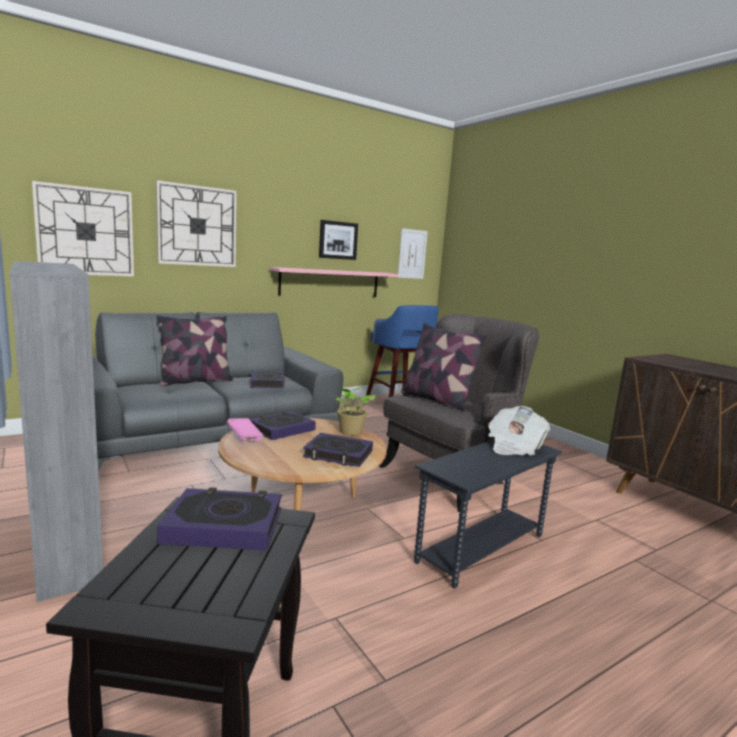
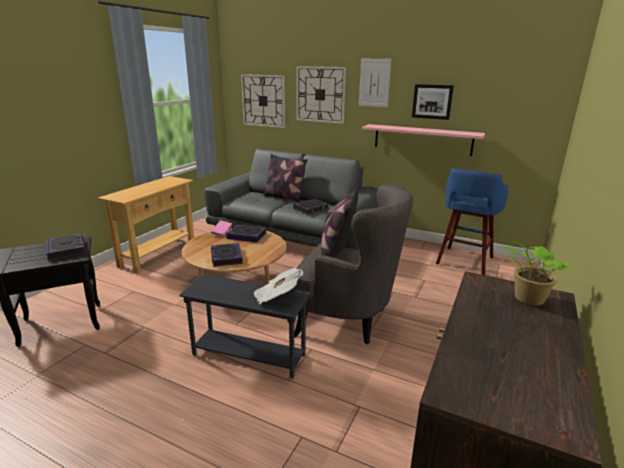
camera: 60 degrees right, 10 degrees up
(66, 546) = (158, 254): grey cabinet -> beige console table
(350, 432) = (267, 251): potted plant -> potted plant (527, 299)
(412, 254) = (524, 114): picture -> picture (374, 83)

